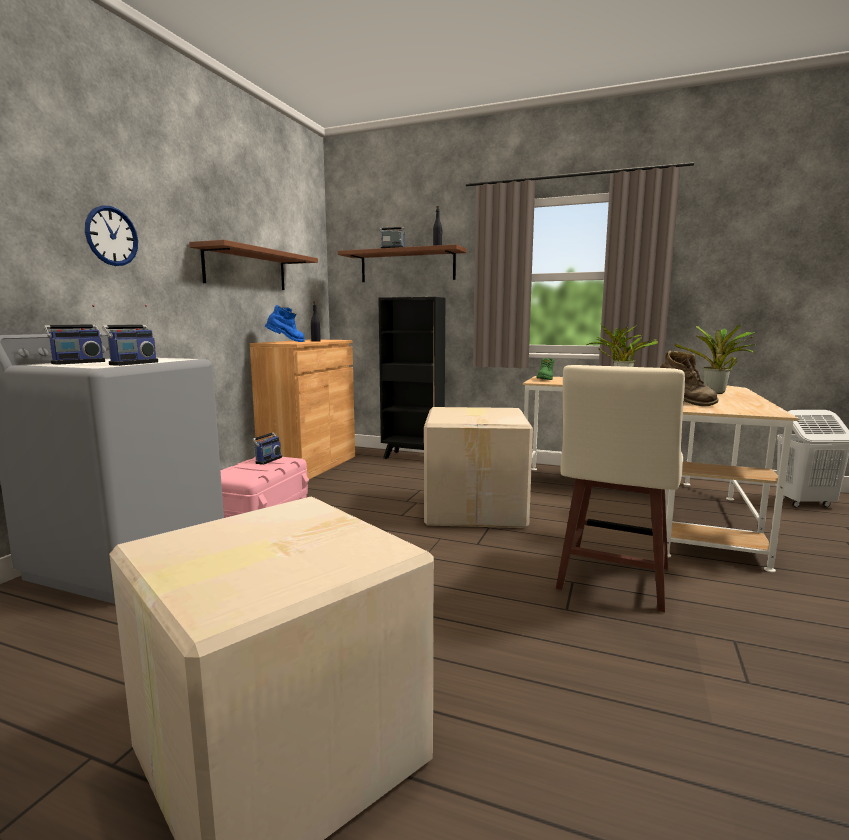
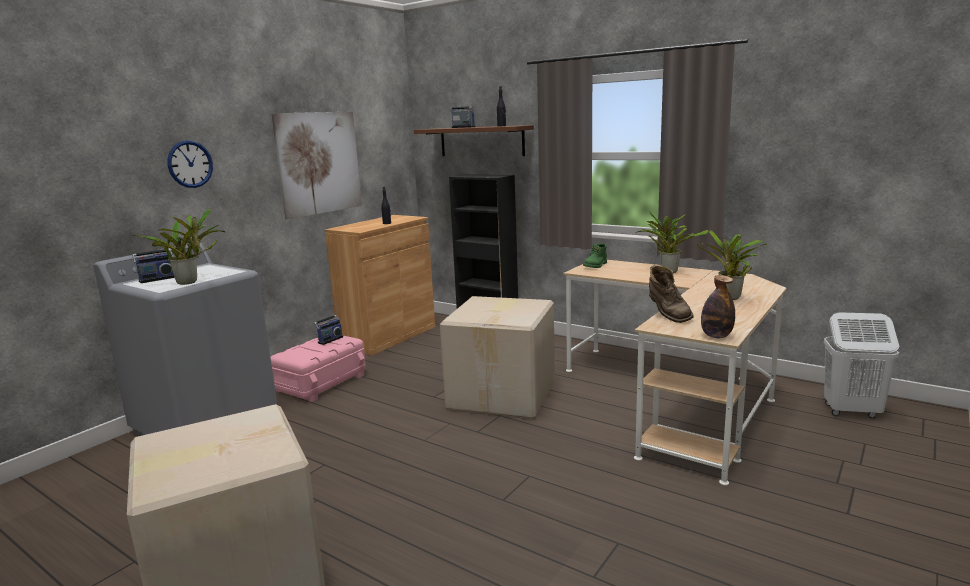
camera: 15 degrees right, 5 degrees up
(132, 363) = (190, 282): radio -> potted plant
(246, 269) = (319, 163): brown shelf -> picture
(286, 342) = (357, 227): blue boot -> none
(612, 579) = (565, 477): beige stool -> none
(762, 412) = (716, 336): none -> bottle

